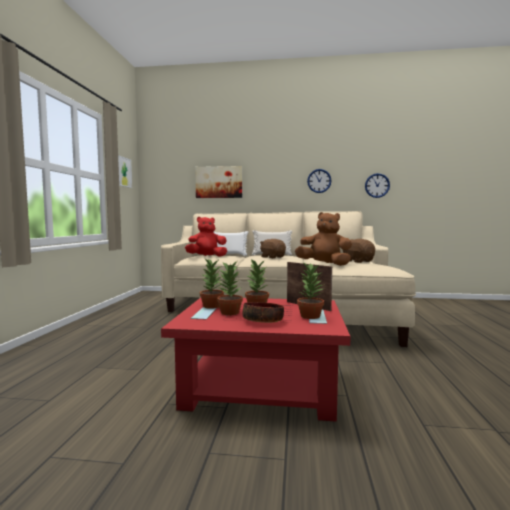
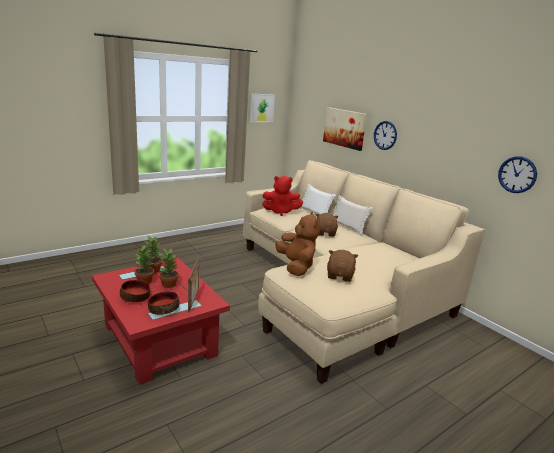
camera: 45 degrees right, 15 degrees up
(207, 256) = (280, 212): red plush toy -> red plush toy turned 150 degrees clockwise
(310, 316) = (163, 309): potted plant -> bowl
(319, 181) = (442, 149): wall clock -> wall clock (385, 135)

